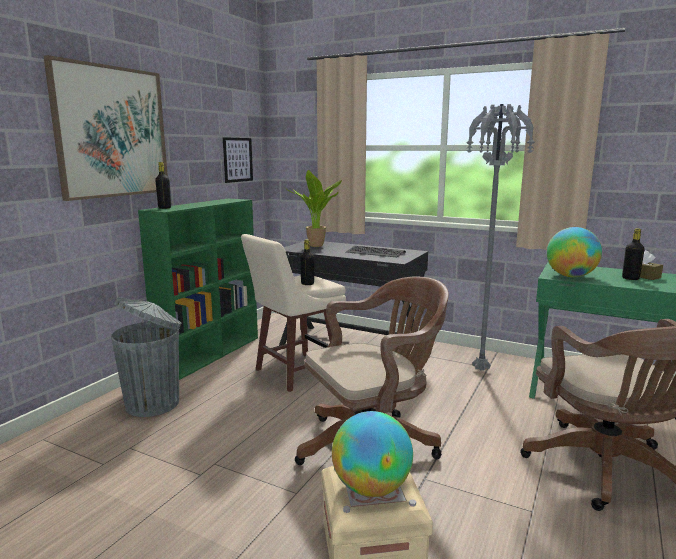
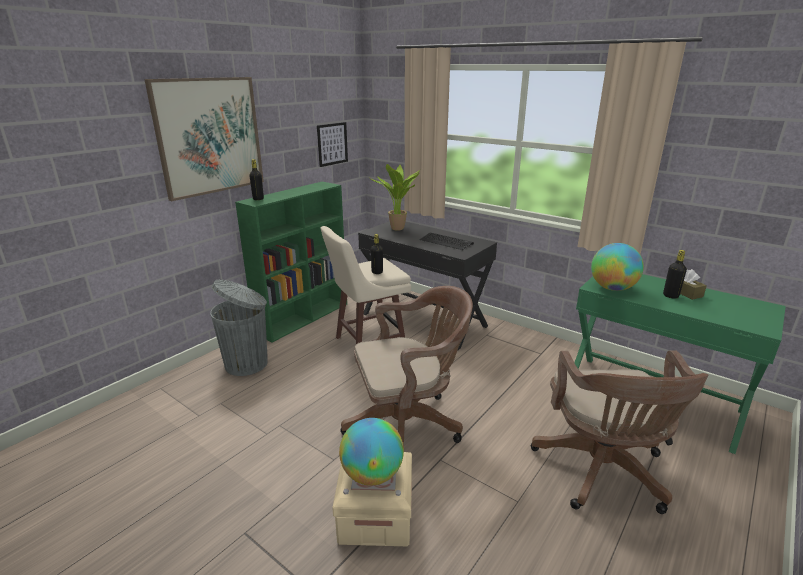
camera: 10 degrees right, 10 degrees up
(482, 369) = (533, 355): grey floor lamp -> none

